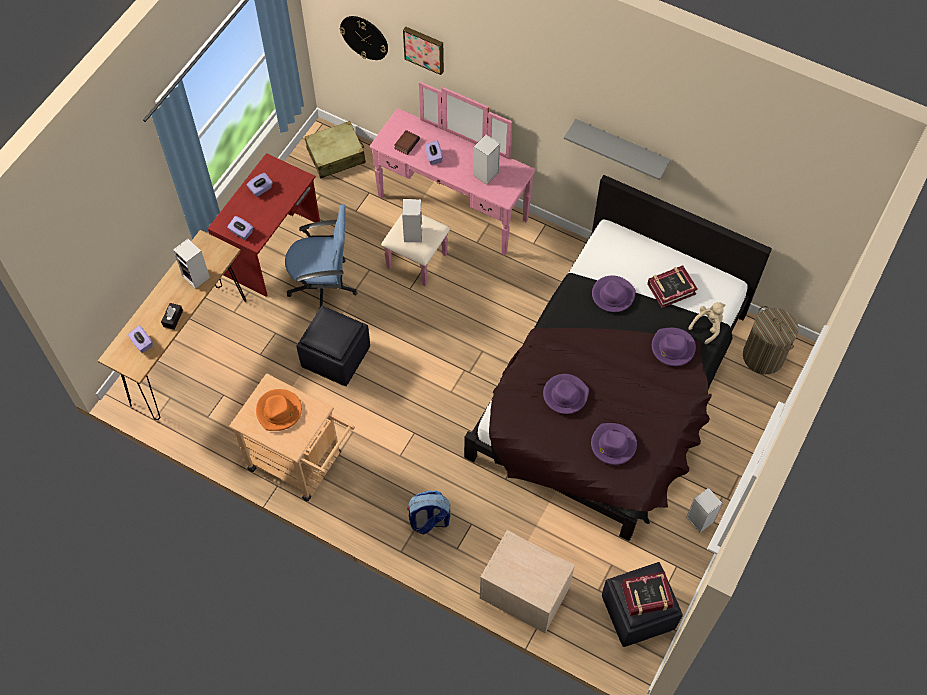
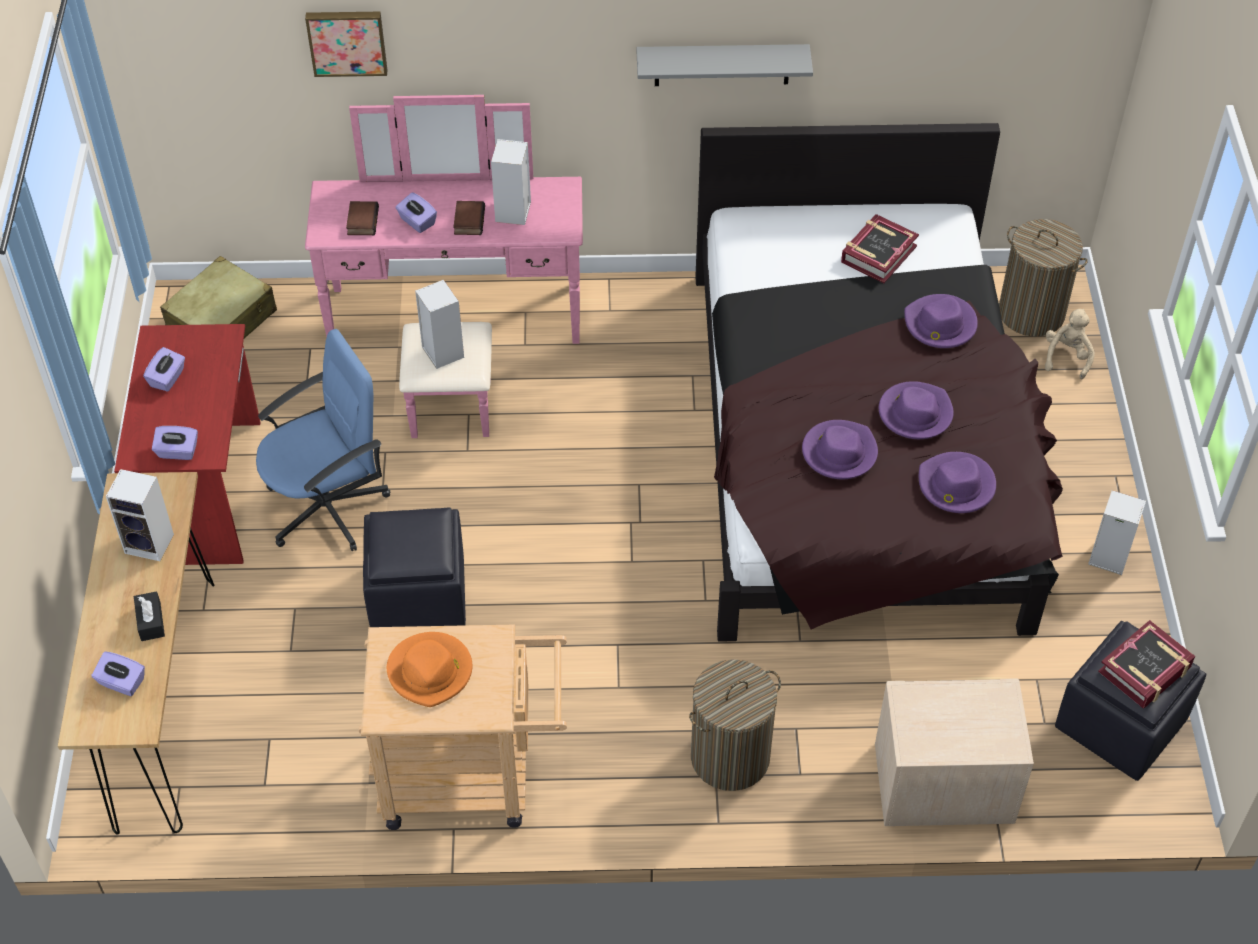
camera: 30 degrees left, 10 degrees down
(364, 37) = (229, 72): wall clock -> none
(429, 521) = (730, 757): backpack -> laundry basket
(459, 168) = (468, 221): none -> book
(612, 295) = (804, 297): purple hat -> purple hat (915, 413)
(707, 326) = (963, 279): beige plush toy -> beige plush toy (1067, 357)

